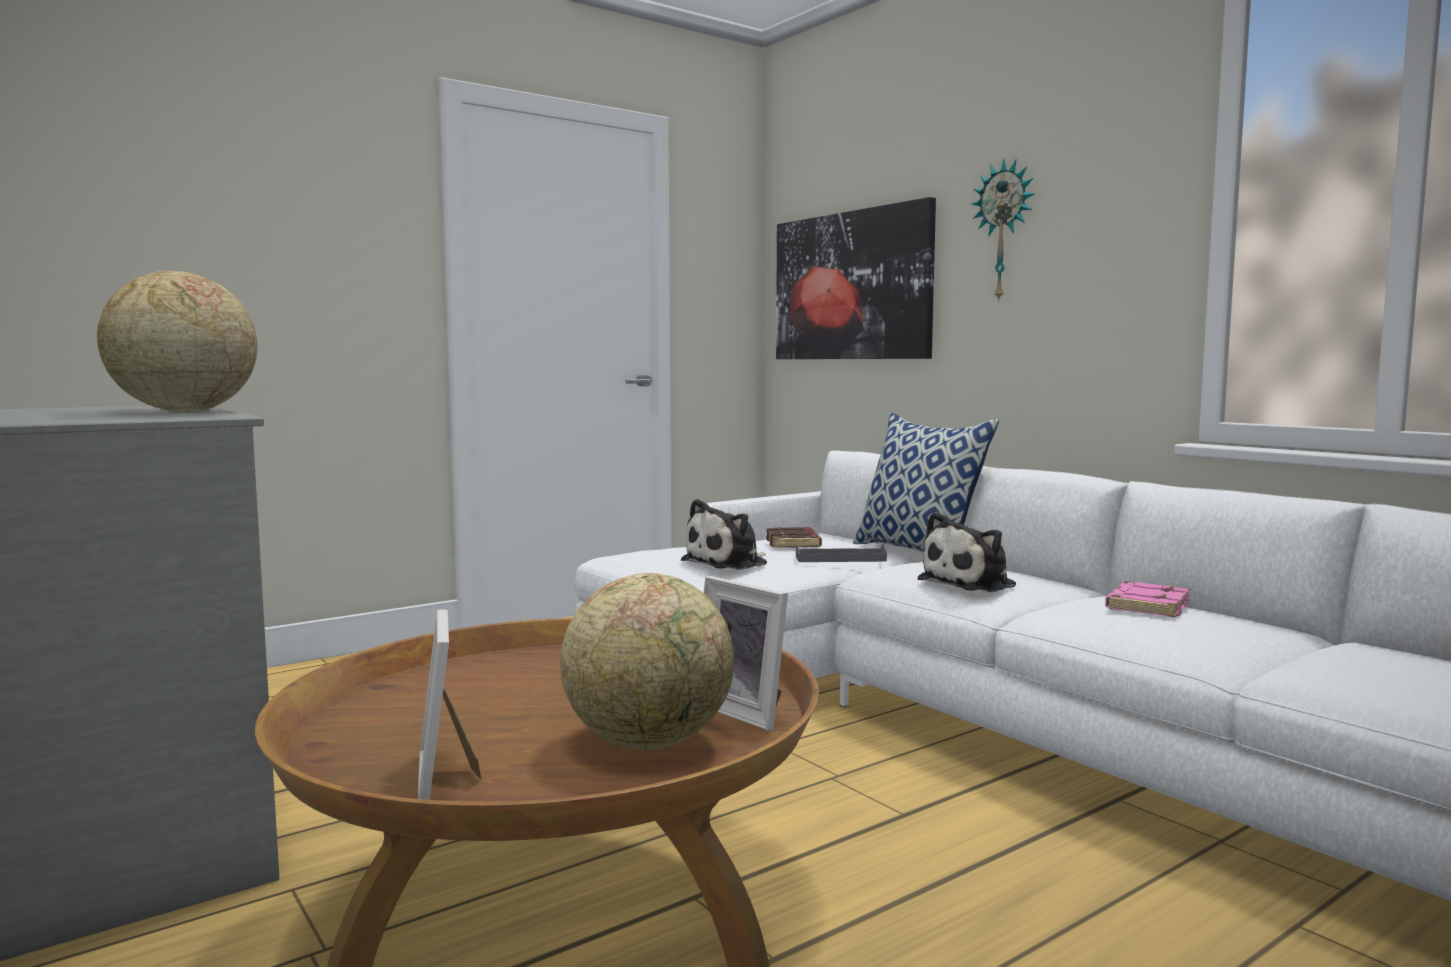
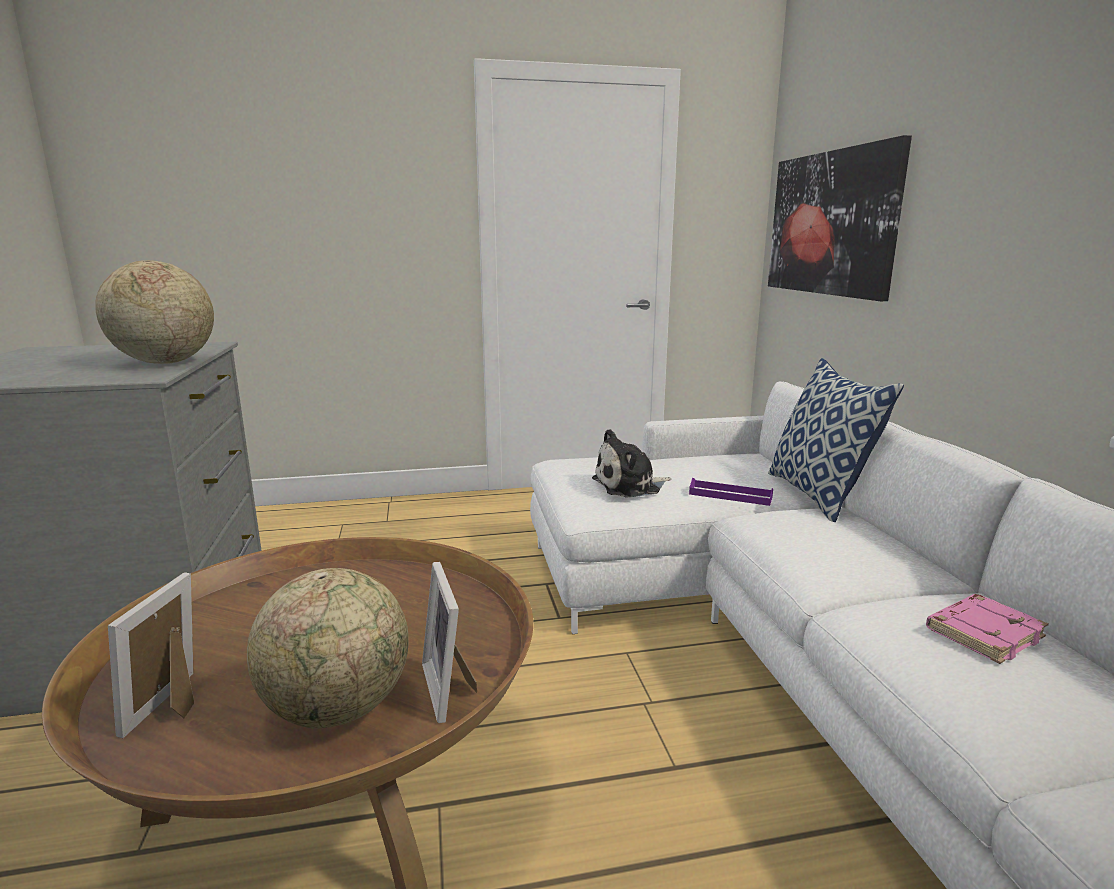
camera: 25 degrees right, 10 degrees up
(794, 543) = (707, 469): brown book -> none
(840, 559) = (730, 495): grey tray -> purple tray
(971, 583) = (821, 553): plush toy -> none
(1005, 231) = (972, 173): wall clock -> none

